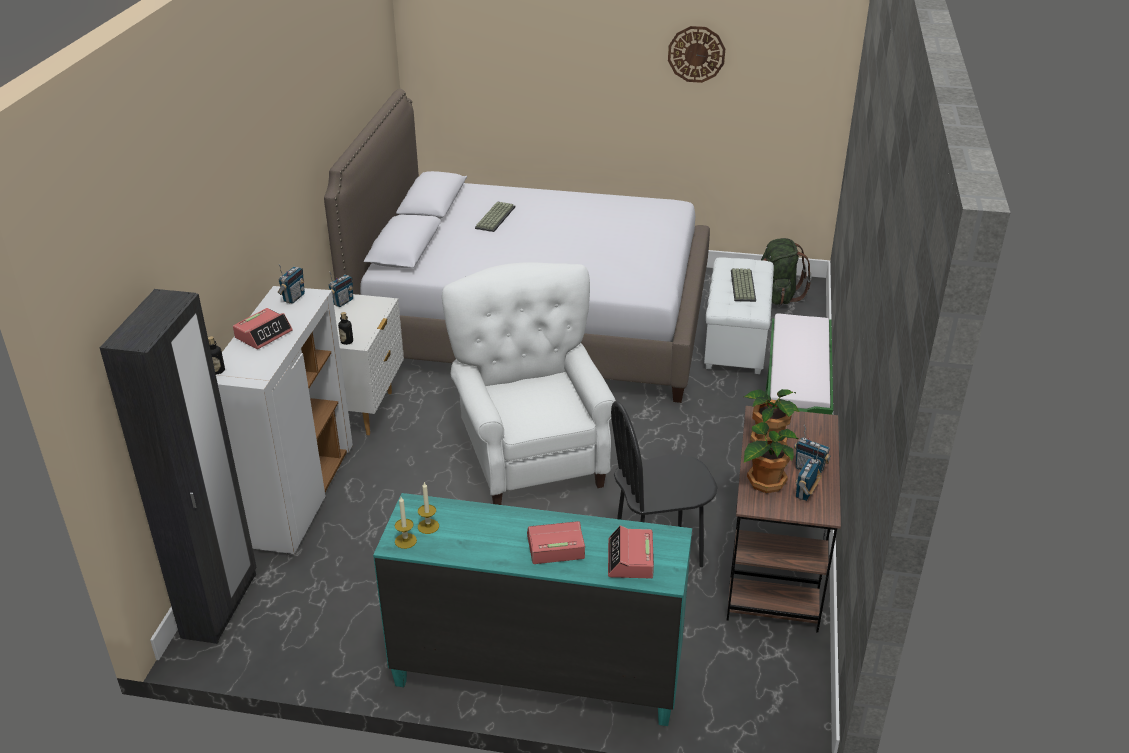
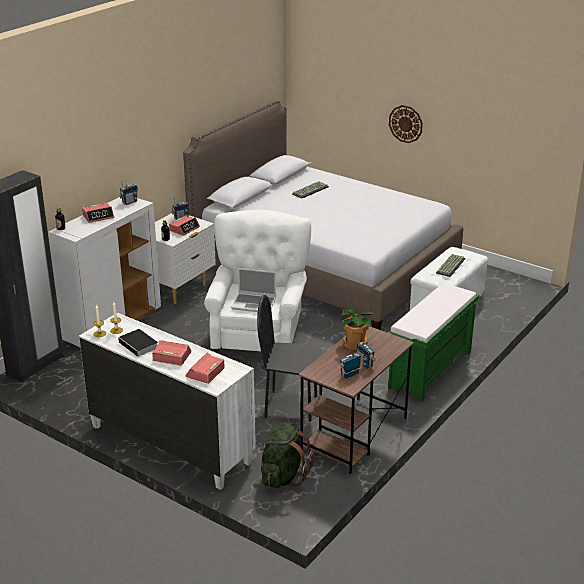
camera: 25 degrees right, 5 degrees down
(361, 318) = (184, 229): none -> alarm clock
(488, 543) = (139, 345): none -> book
(536, 673) = (170, 443): turquoise dresser -> white dresser
(544, 411) = (254, 304): none -> laptop
(696, 54) = (465, 103): wall clock -> wall clock (405, 124)
(764, 482) = (331, 363): potted plant -> none
(777, 296) = (502, 286): green backpack -> green backpack (283, 476)

